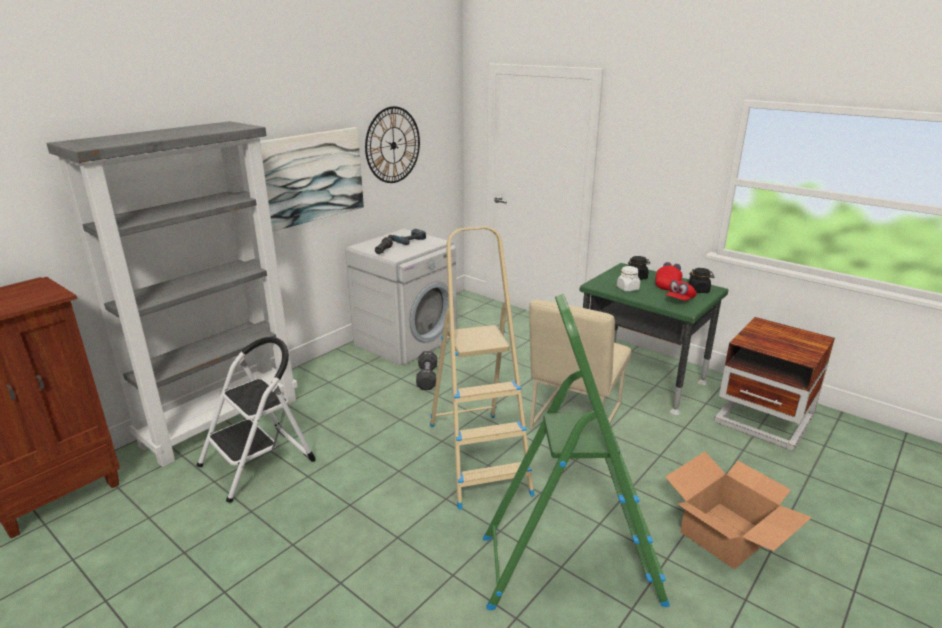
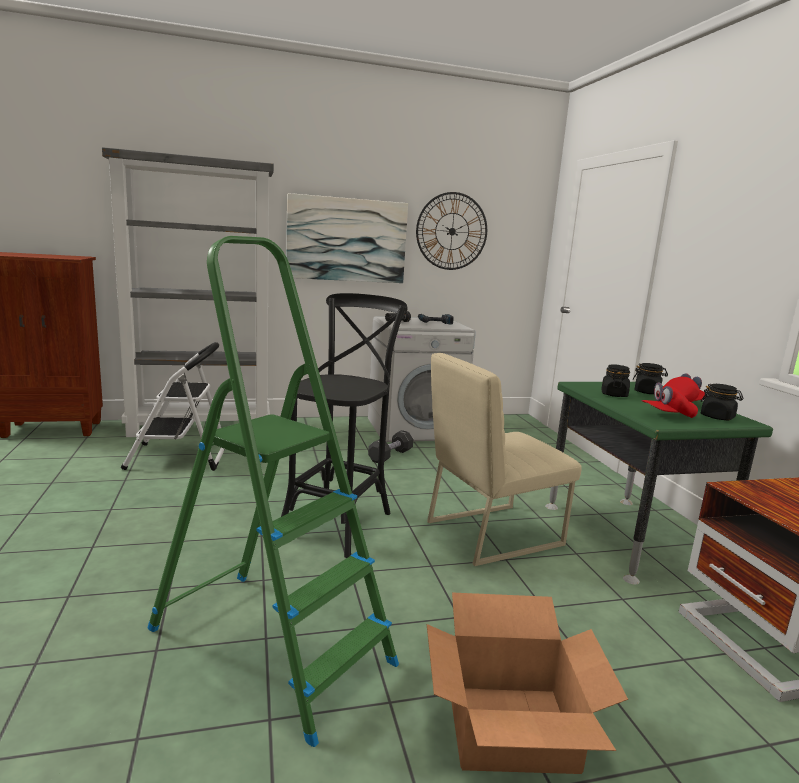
camera: 35 degrees right, 10 degrees down
(478, 457) = (339, 521): beige step ladder -> black stool
(627, 288) = (614, 394): white jar -> black jar

